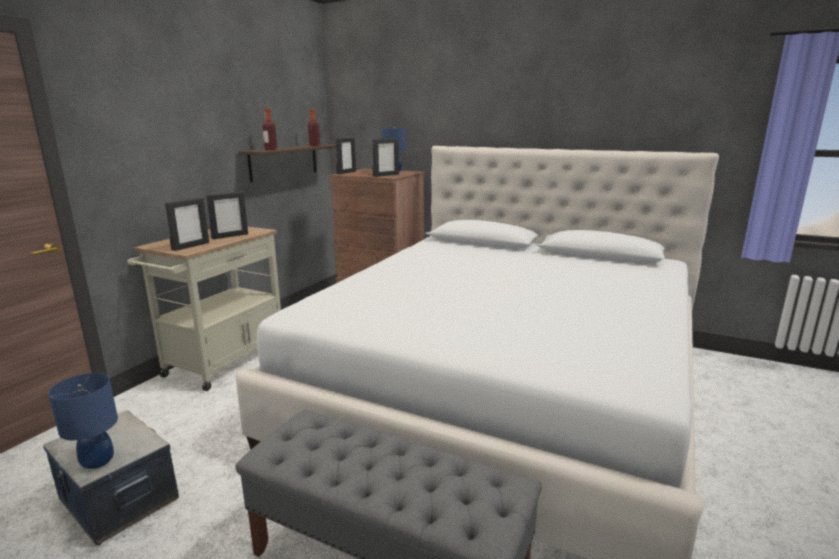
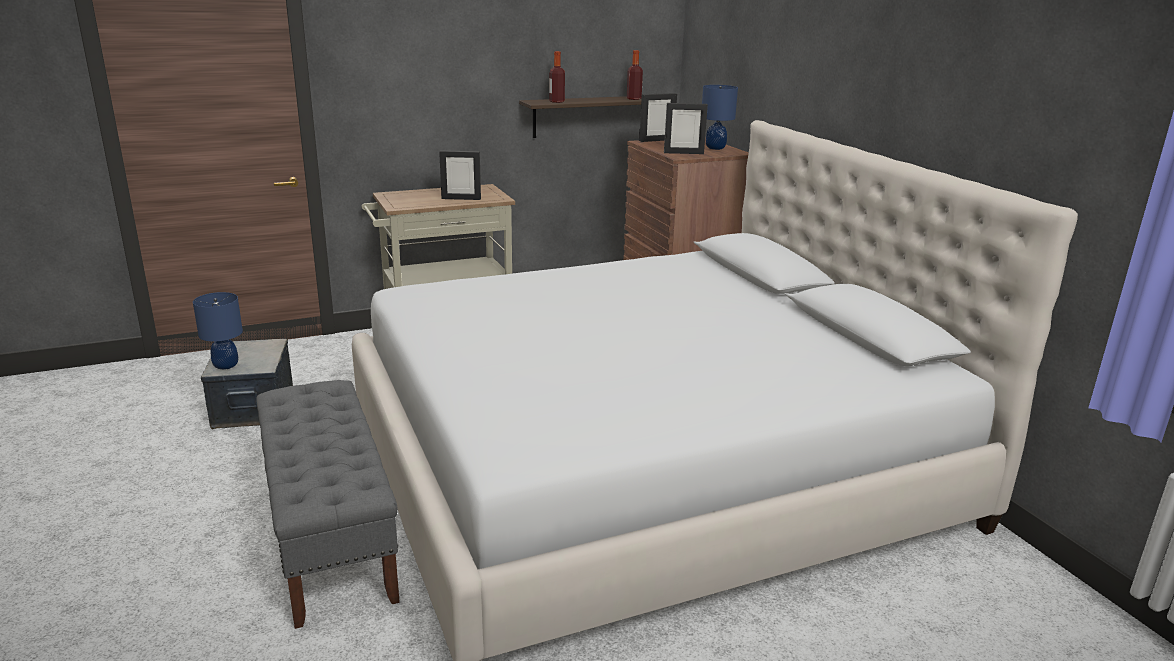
camera: 40 degrees right, 5 degrees up
(190, 246) = (410, 202): picture frame -> none

